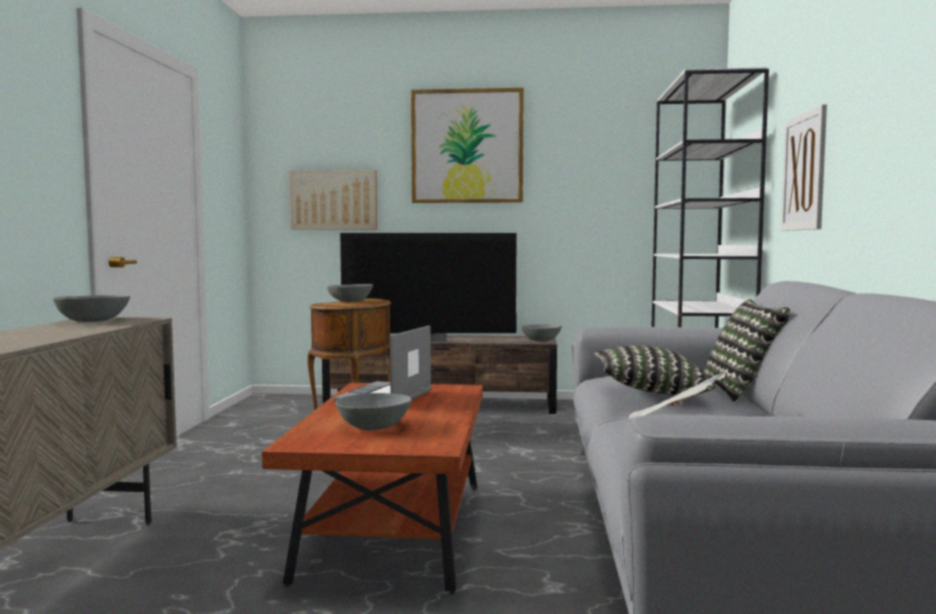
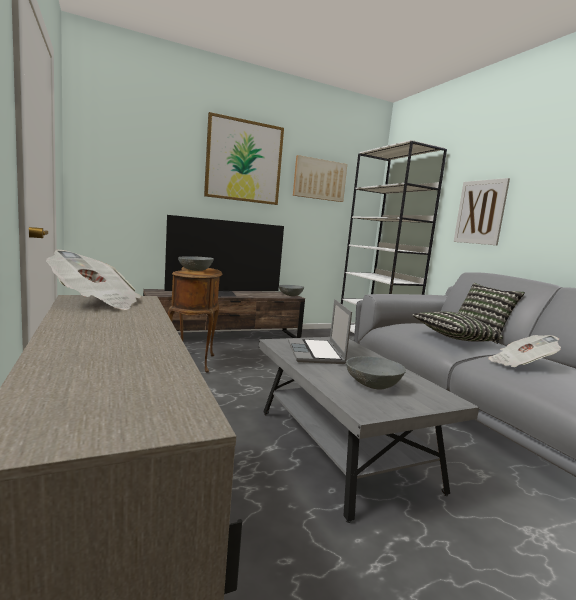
camera: 30 degrees left, 5 degrees up
(94, 321) = (97, 302): grey bowl -> newspaper
(333, 200) = (143, 186): picture -> picture (319, 179)
(395, 530) = (341, 449): brown coffee table -> grey coffee table

